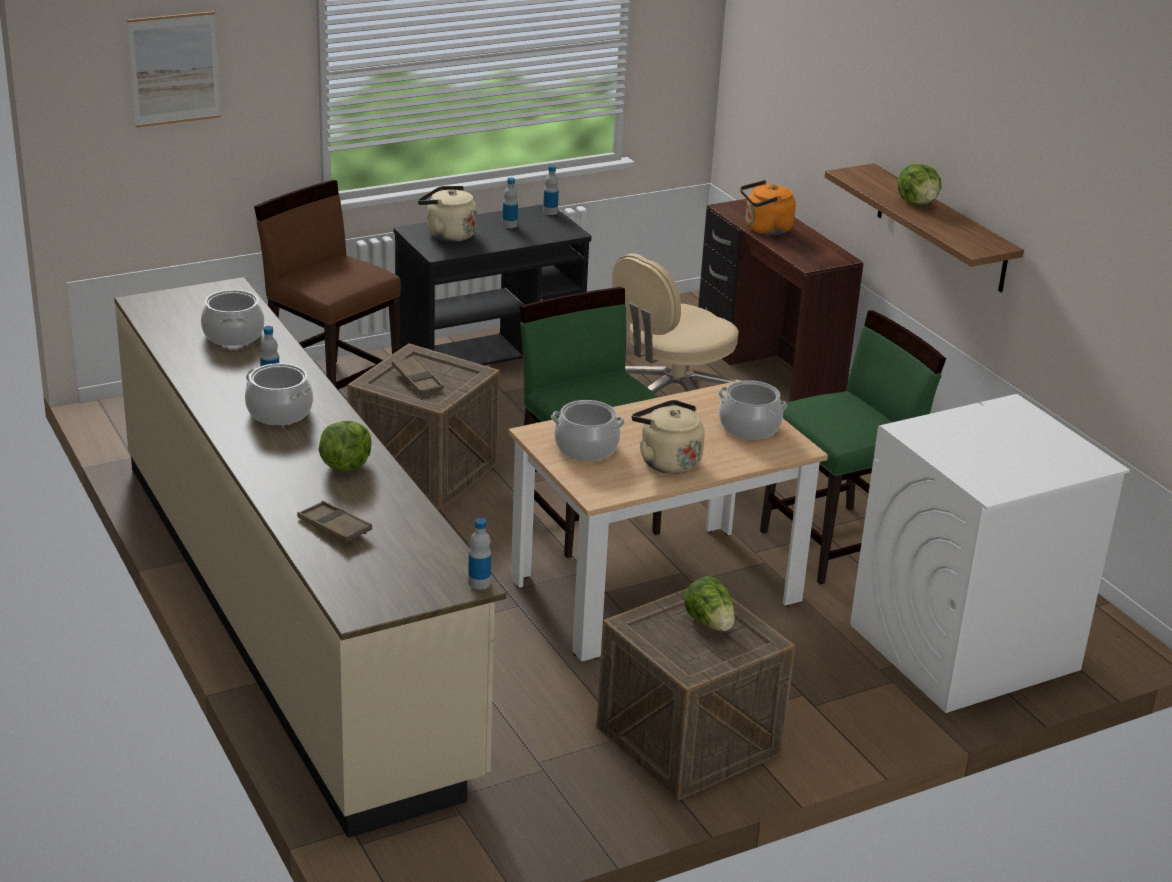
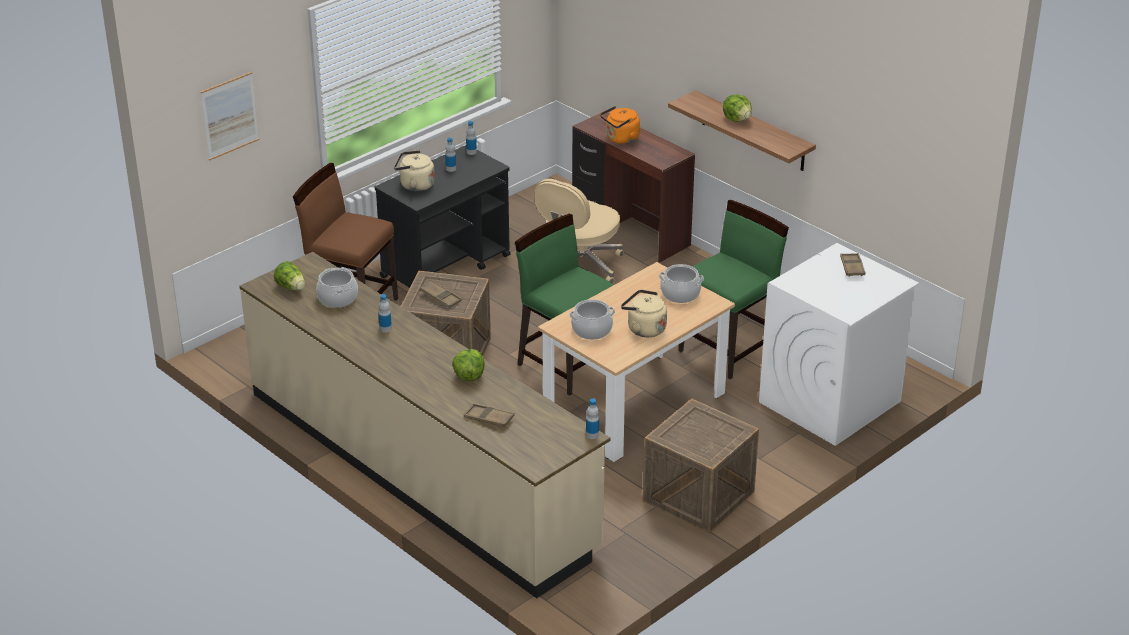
camera: 15 degrees left, 5 degrees up
(279, 412) = (405, 349): cooking pot -> none
(710, 623) = (705, 425): lettuce -> lettuce (291, 287)
(1026, 429) = (852, 267): none -> brown tray

